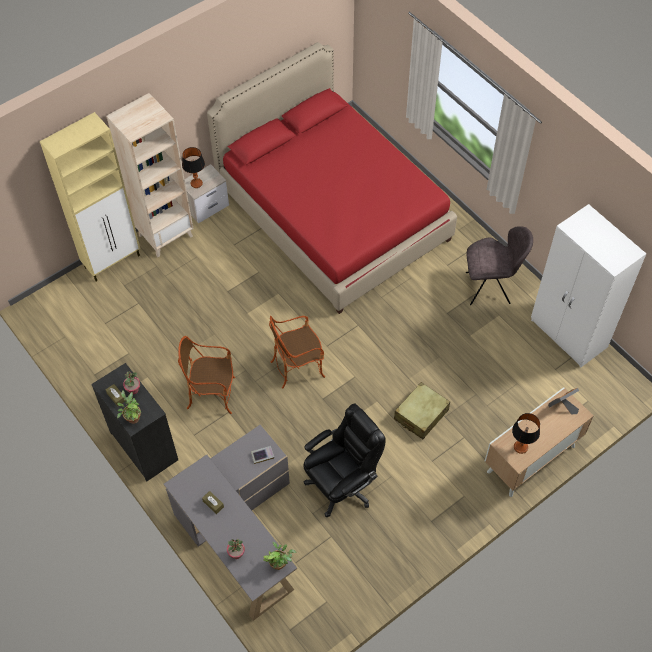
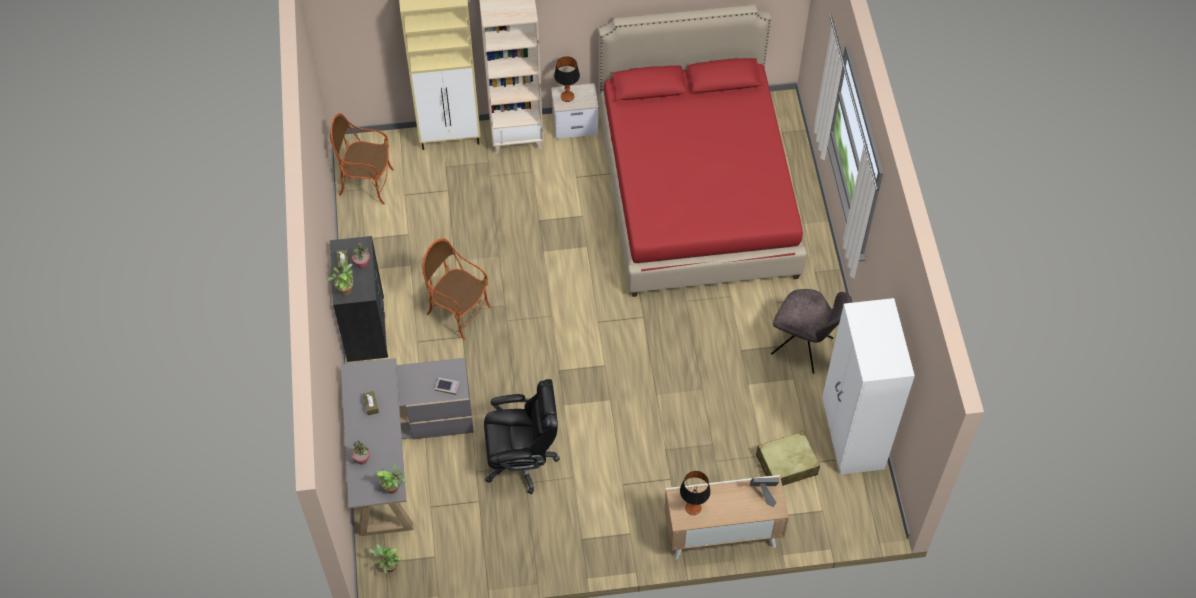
camera: 30 degrees right, 0 degrees up
(295, 632) = (388, 567): none -> potted plant
(298, 367) = (556, 328): armchair -> armchair (367, 183)
(421, 415) = (643, 435): beige suitcase -> beige suitcase (786, 465)

